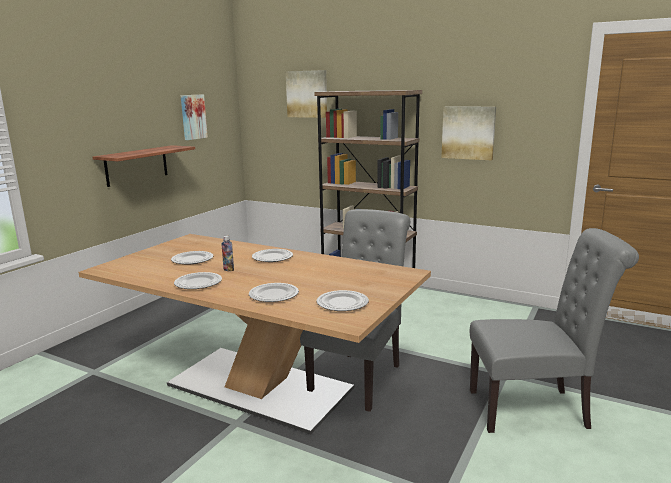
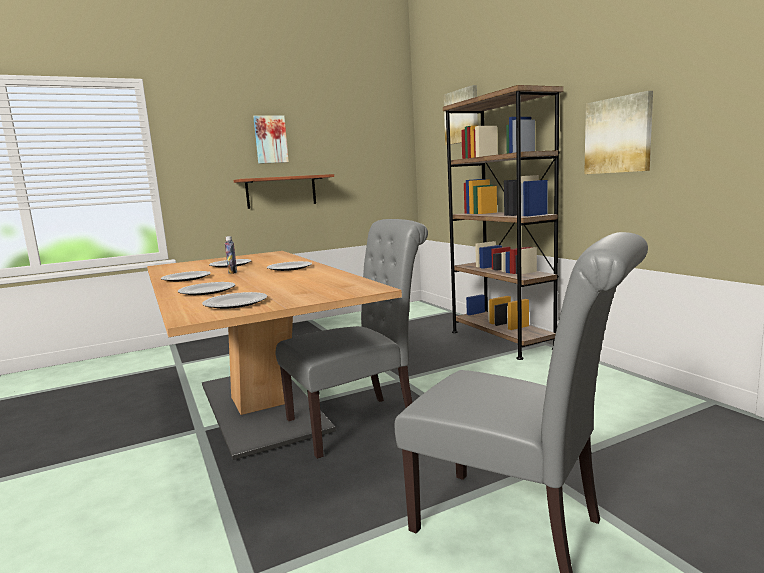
camera: 35 degrees right, 5 degrees down
(192, 117) = (351, 149): picture -> picture (270, 139)

